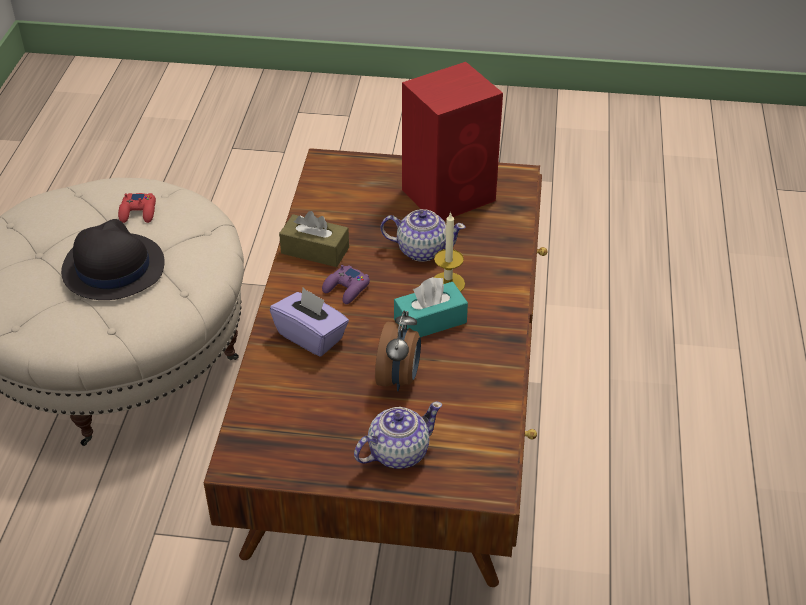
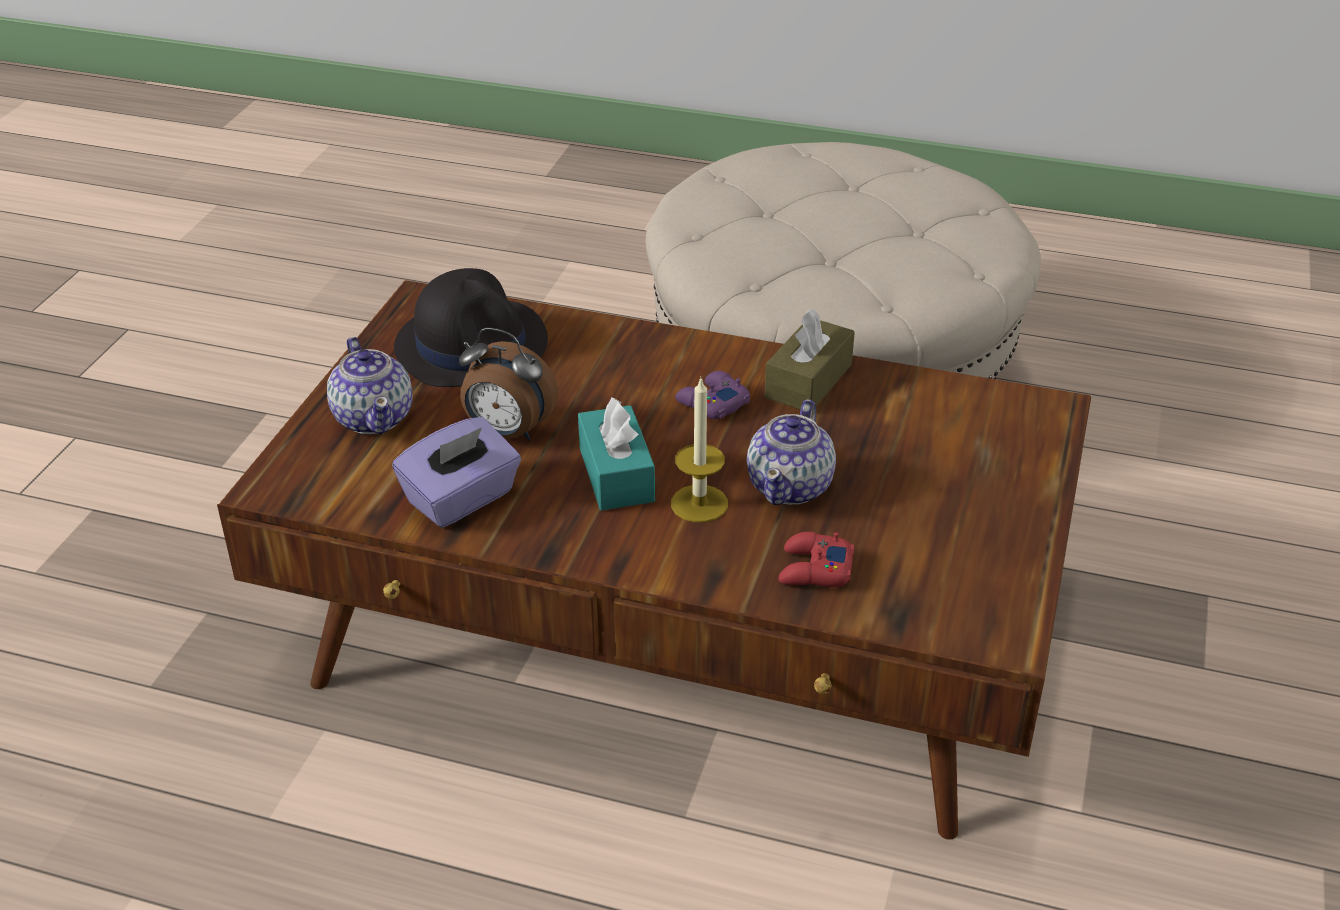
camera: 100 degrees right, 5 degrees down
(112, 268) = (806, 227): black hat -> black hat (472, 344)
(138, 212) = (927, 247): red game controller -> red game controller (814, 569)
(311, 336) = (619, 365): purple tissue box -> purple tissue box (462, 499)
(450, 194) = (945, 538): red speaker -> none

